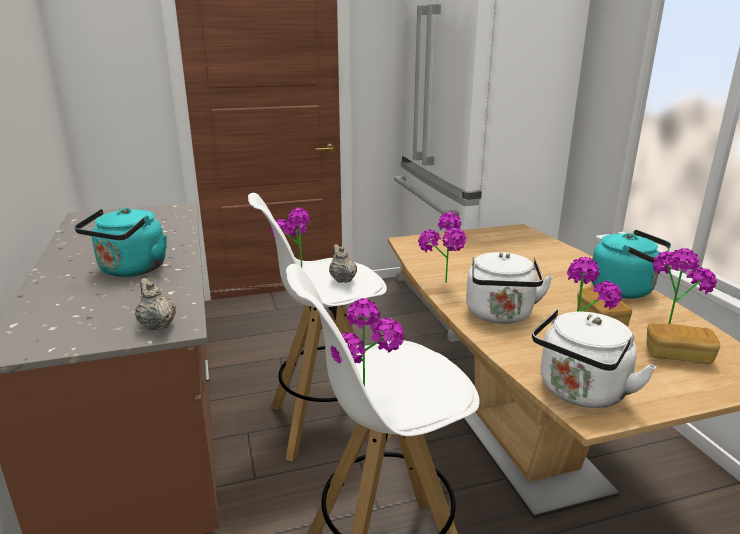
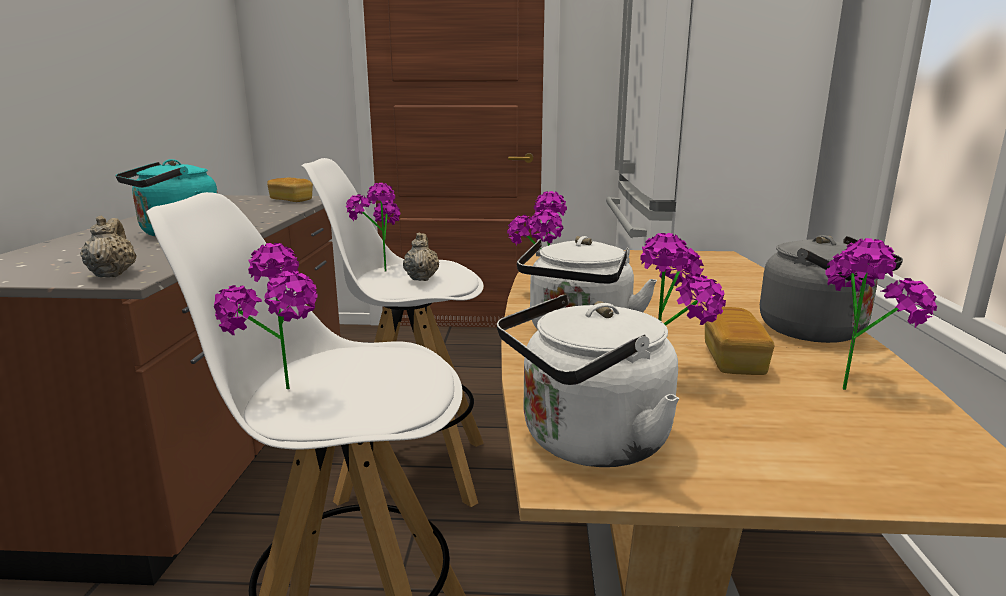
camera: 20 degrees right, 5 degrees down
(625, 290) = (818, 332): turquoise kettle -> grey kettle
(677, 356) = (827, 425): bread -> bread (291, 200)

